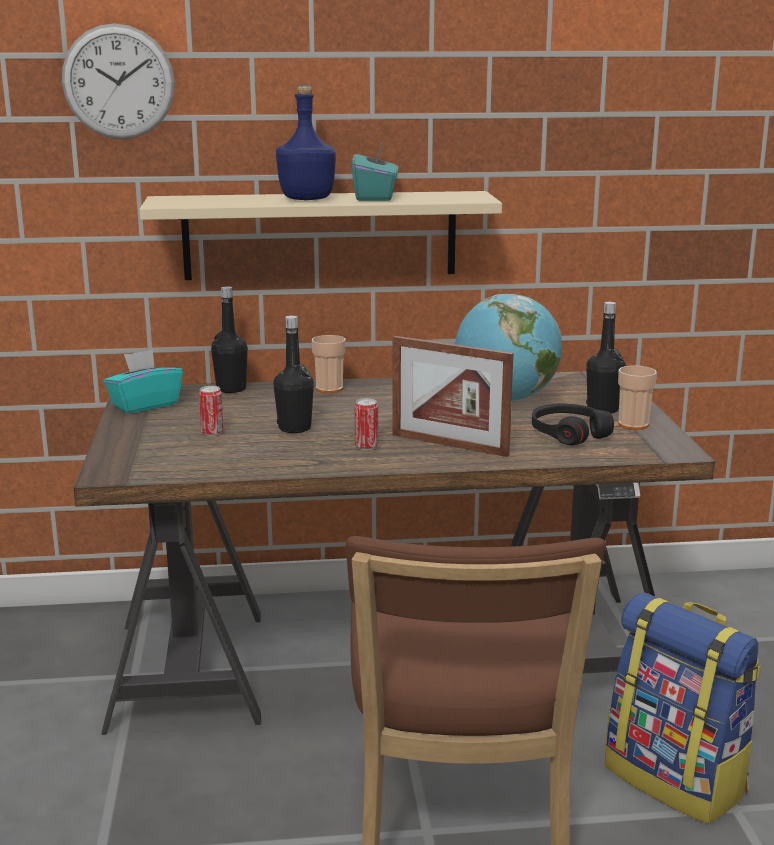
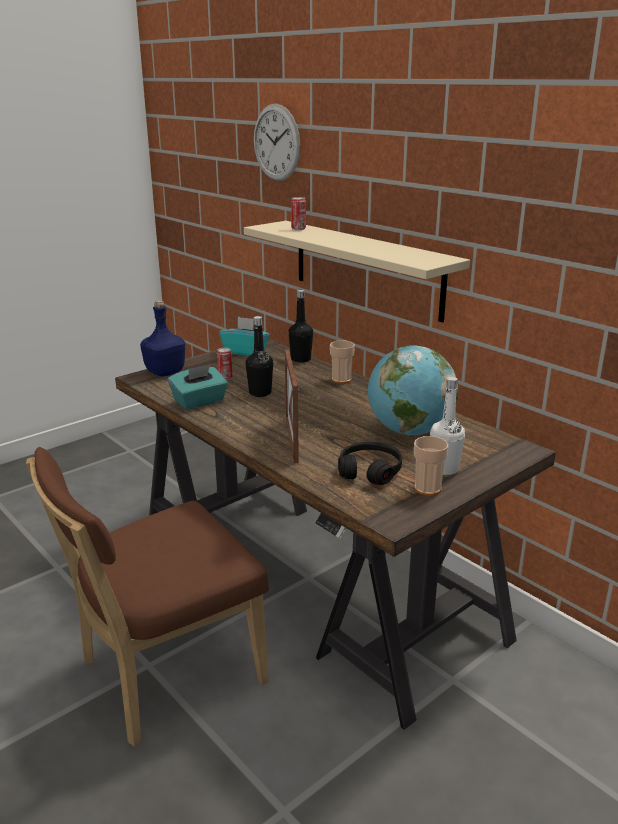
camera: 55 degrees right, 5 degrees up
(307, 199) = (336, 239): blue bottle -> blue bottle (164, 372)
(366, 447) = (255, 419): can -> can (298, 229)
(375, 197) = (375, 247): turquoise tissue box -> turquoise tissue box (199, 402)
(602, 409) = (444, 469): black bottle -> white bottle
(677, 779) = (293, 764): backpack -> none

